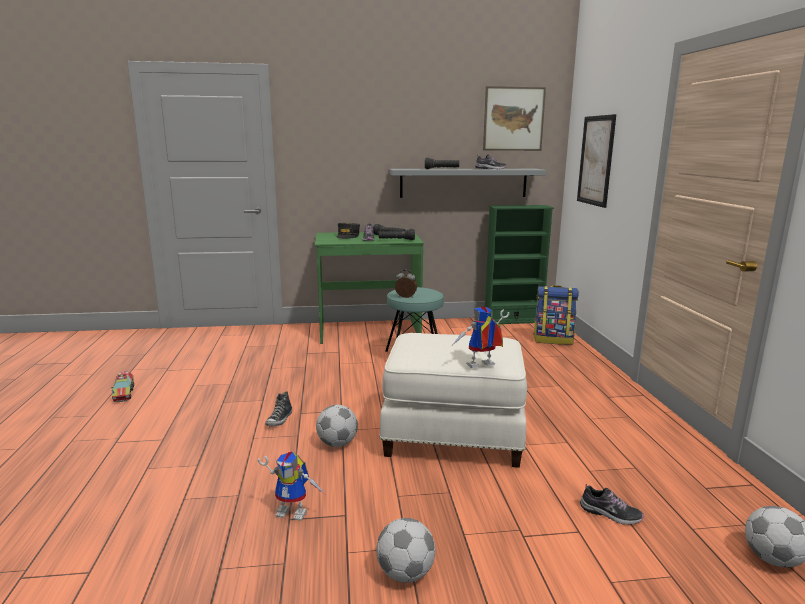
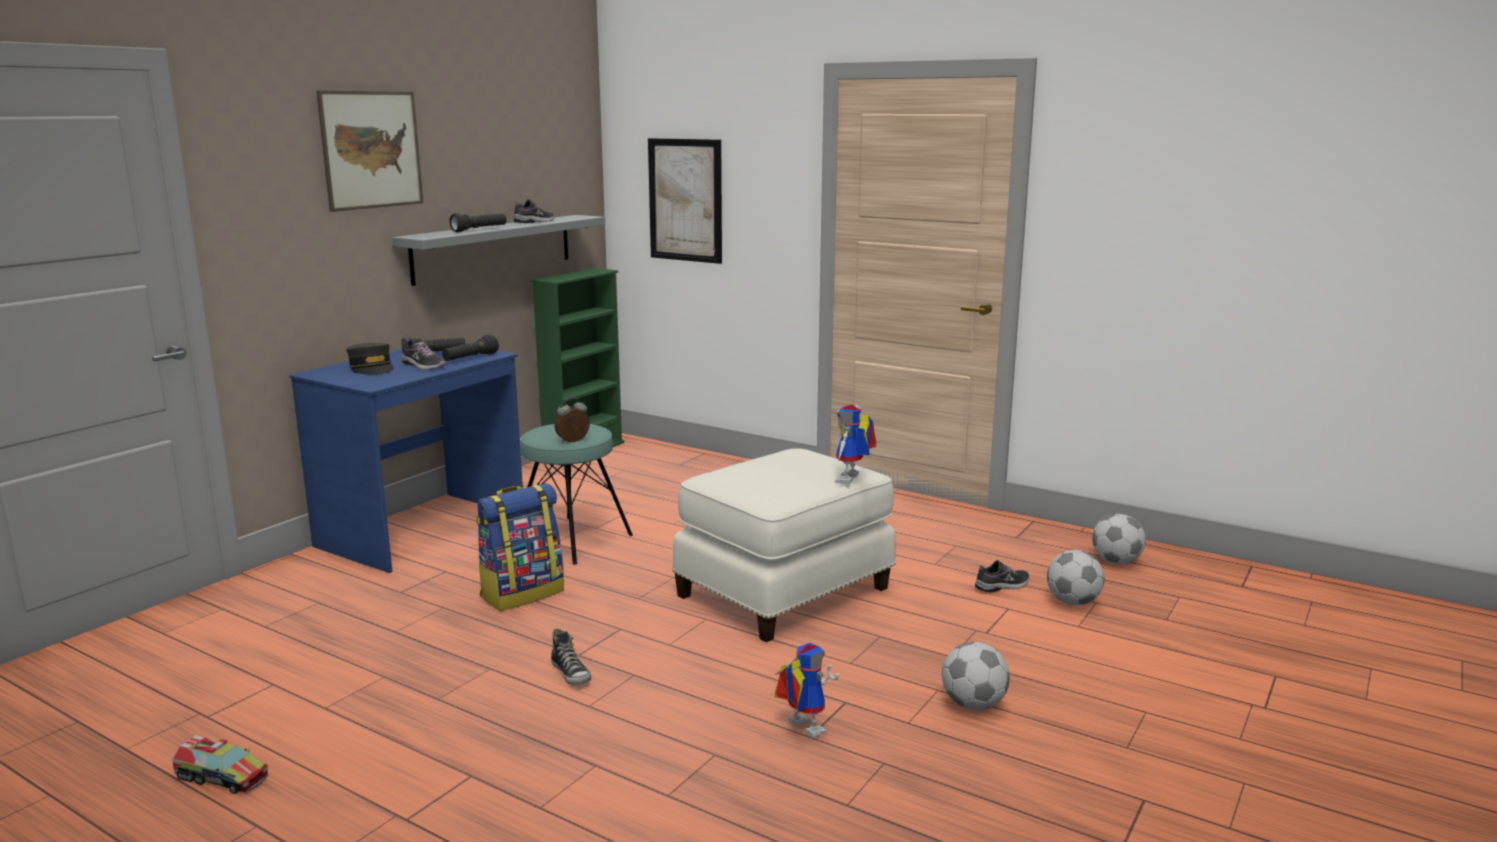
camera: 50 degrees left, 0 degrees up
(295, 511) = (800, 728): toy robot -> toy robot turned 90 degrees counterclockwise
(337, 443) = (696, 657): football -> football (1073, 602)
(369, 331) = (423, 530): green desk -> blue desk
(513, 119) = (543, 141): picture -> picture (371, 150)
(553, 340) = (674, 459): backpack -> backpack (522, 593)

